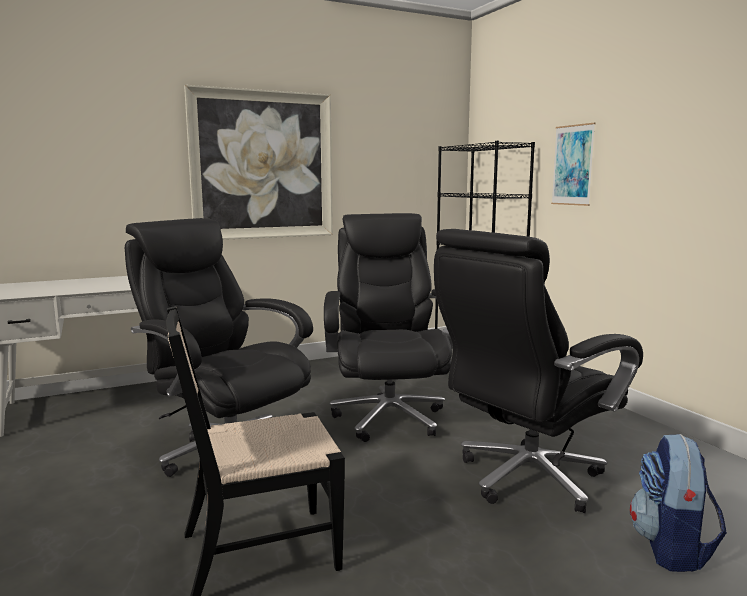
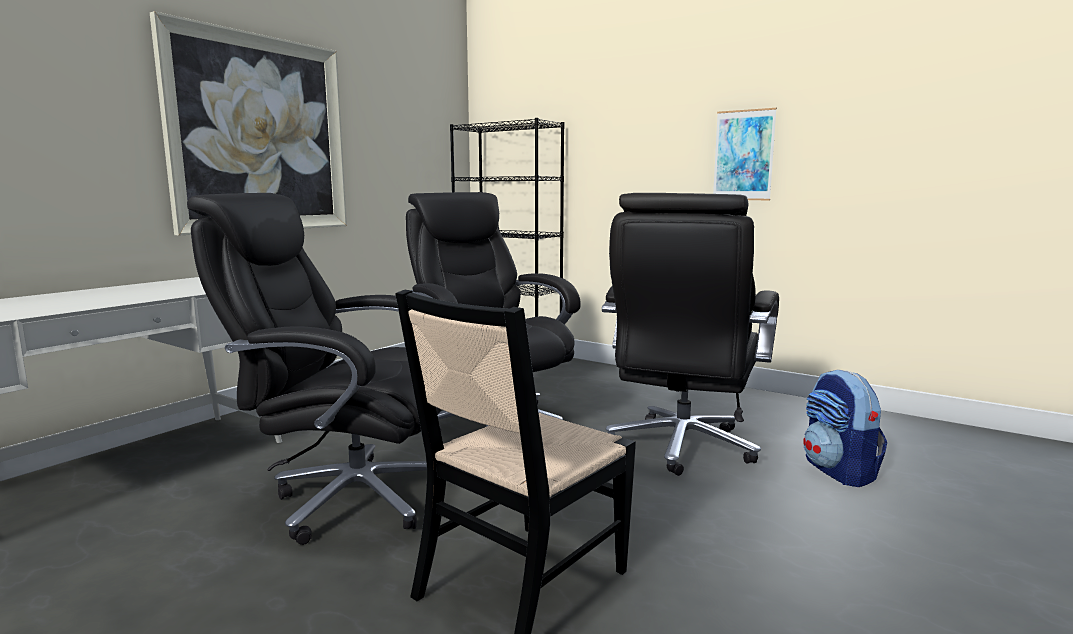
camera: 30 degrees left, 0 degrees up
(573, 165) = (610, 146): picture -> picture (743, 155)

